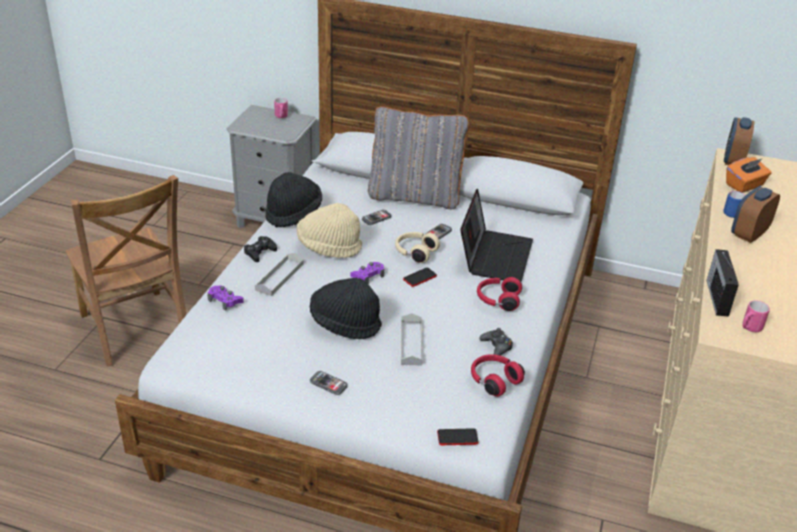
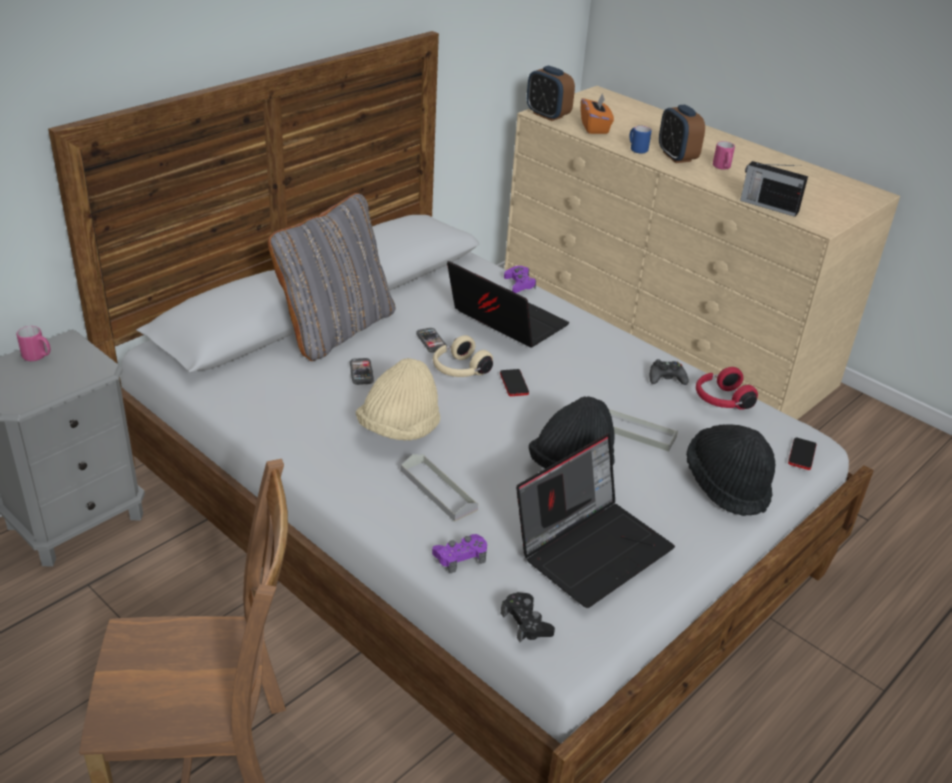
camera: 65 degrees left, 0 degrees up
(260, 252) = (363, 492): black game controller -> black game controller (526, 622)
(264, 348) = (592, 547): none -> laptop
(293, 213) = (290, 434): black hat -> black hat (727, 485)
(328, 384) = (680, 516): phone -> none
(368, 276) = (485, 419): purple game controller -> purple game controller (519, 284)
(497, 300) = (587, 349): red headphones -> none
(749, 328) = (819, 210): pink mug -> pink mug (722, 168)

